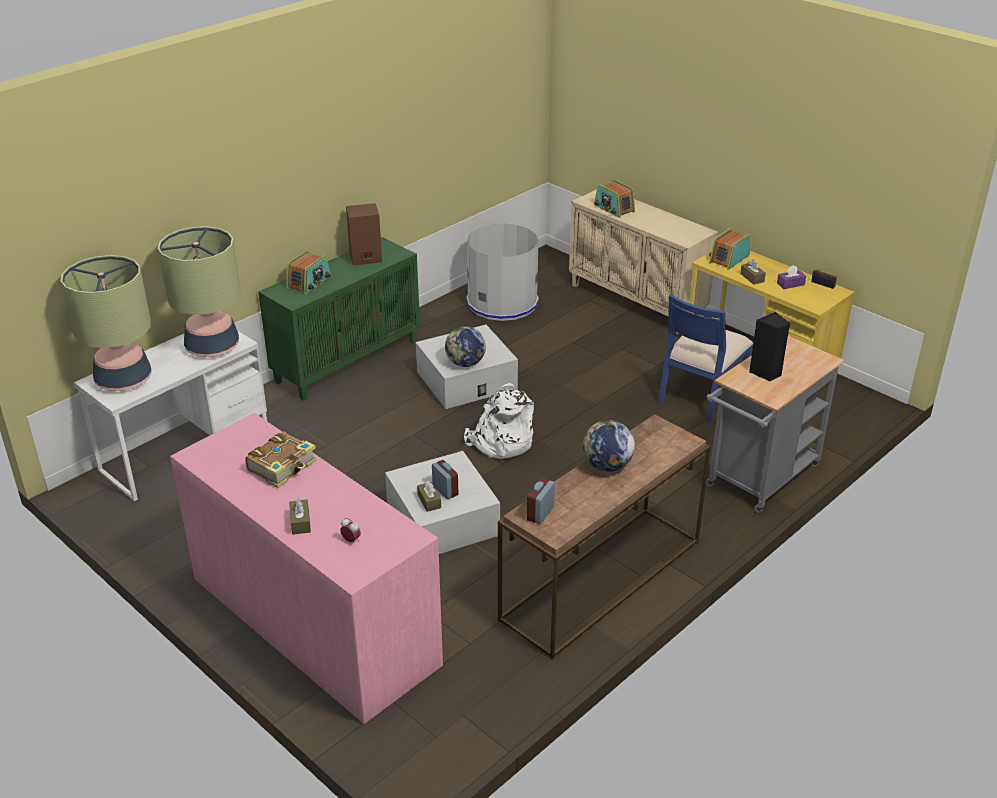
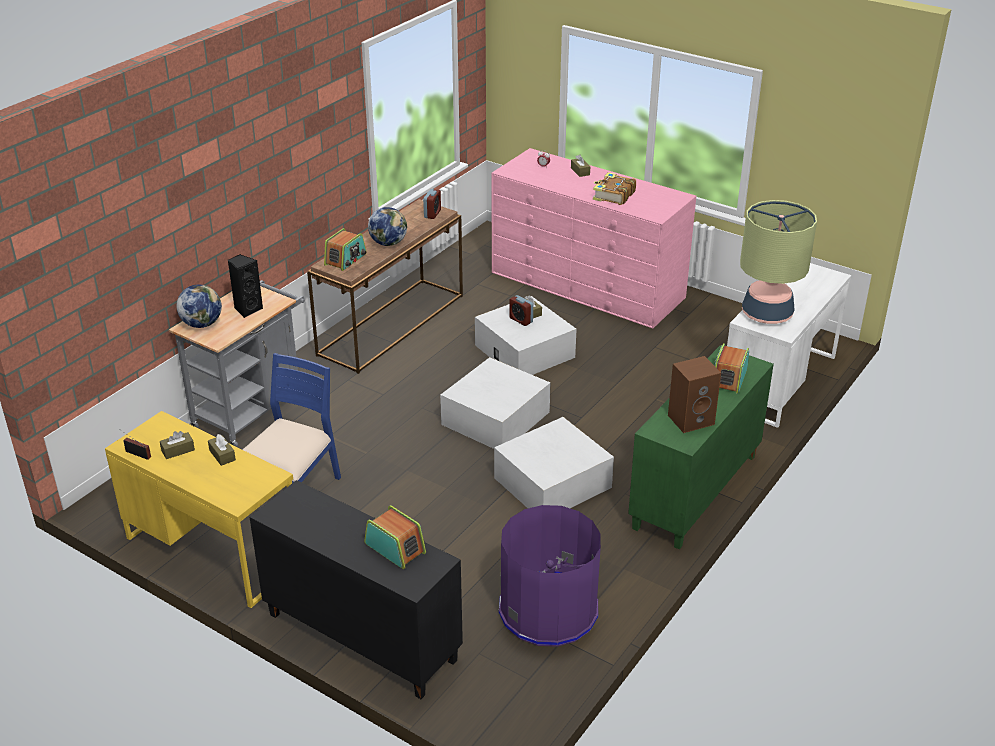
camera: 170 degrees right, 0 degrees up
(123, 380) = (812, 280): table lamp -> none
(465, 363) = (548, 435): globe -> globe (202, 324)
(500, 442) = (495, 418): white backpack -> white storage box
(502, 302) = (548, 610): grey trash can -> purple trash can
(637, 301) = (360, 637): beige cabinet -> black cabinet
(728, 259) = (243, 484): radio -> radio (346, 259)
(790, 284) = (178, 450): purple tissue box -> brown tissue box

